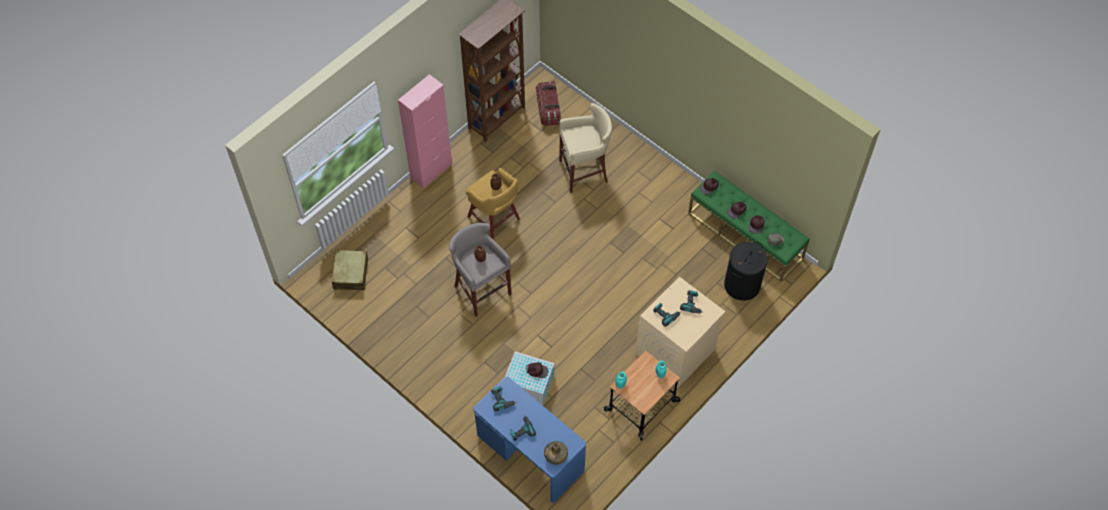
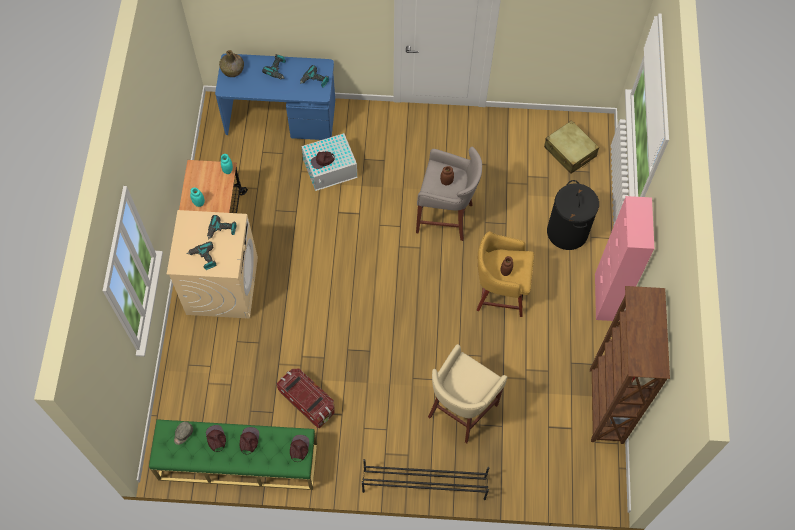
camera: 140 degrees right, 5 degrees up
(548, 109) = (565, 459): storage box -> storage box (307, 401)
(642, 151) = (423, 484): none -> black shoe rack
(742, 285) = (204, 400): black laundry basket -> black laundry basket (567, 232)

